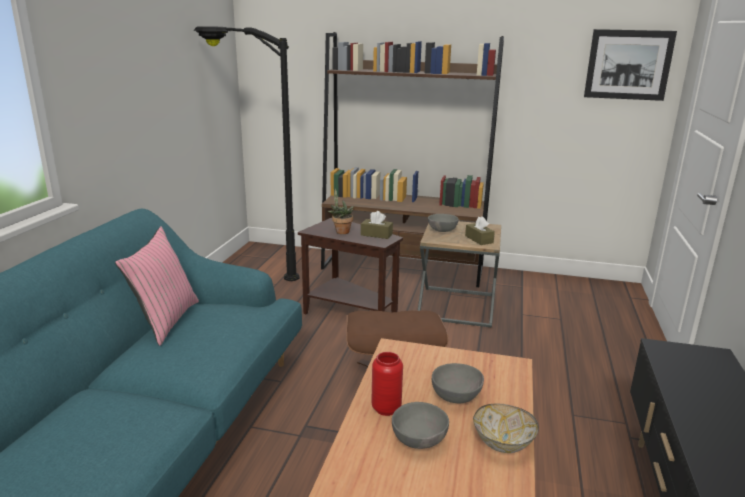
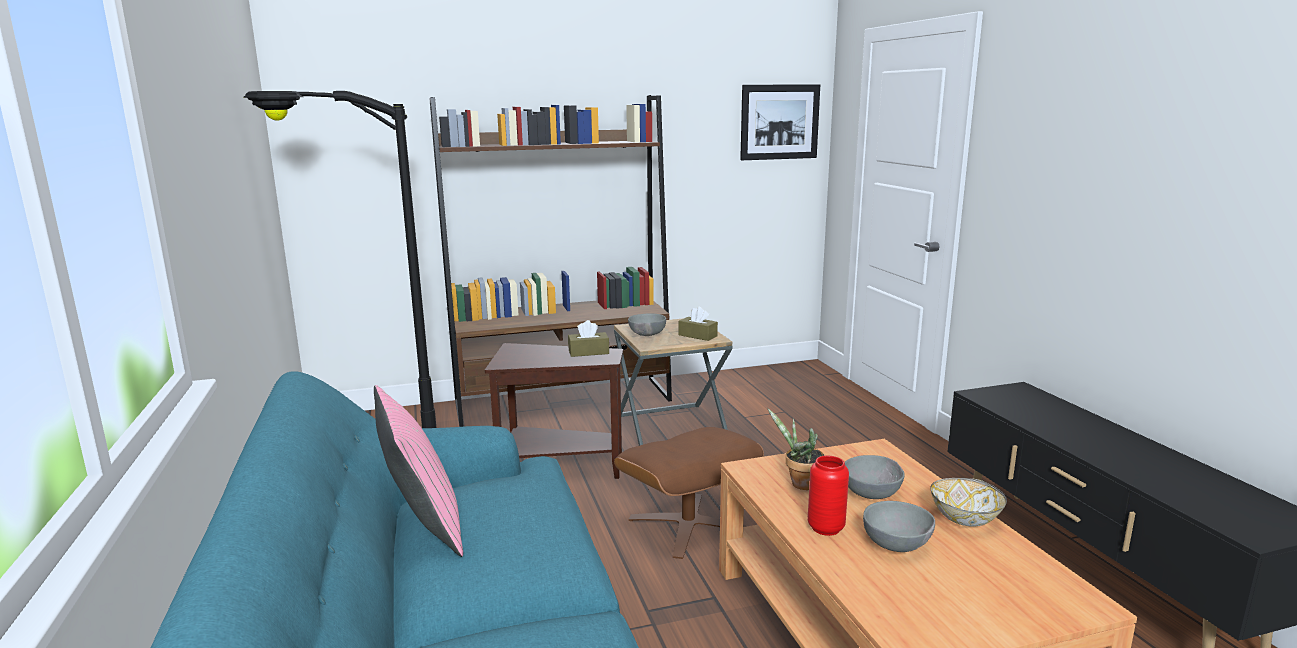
camera: 30 degrees left, 5 degrees down
(341, 231) = (540, 357): potted plant -> potted plant (799, 484)

